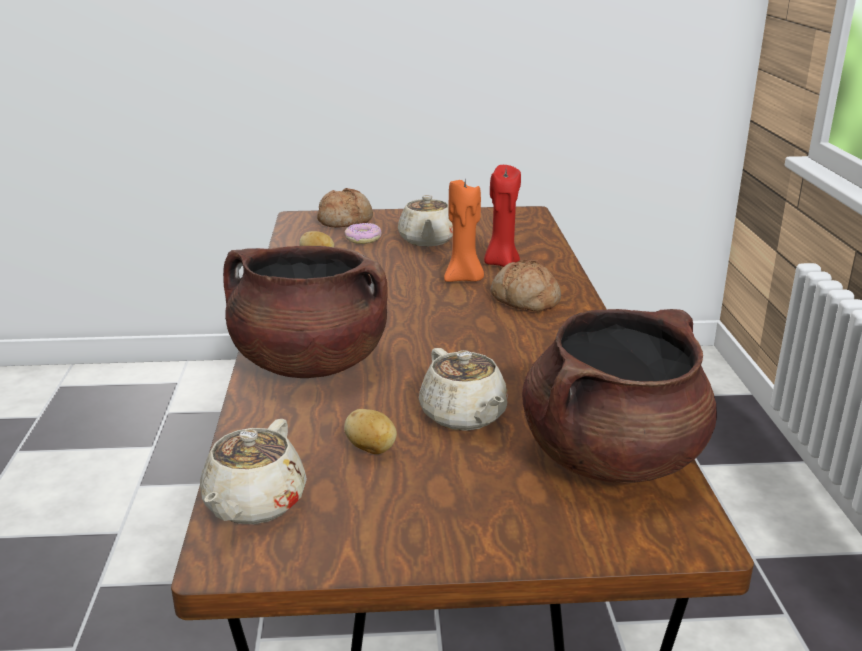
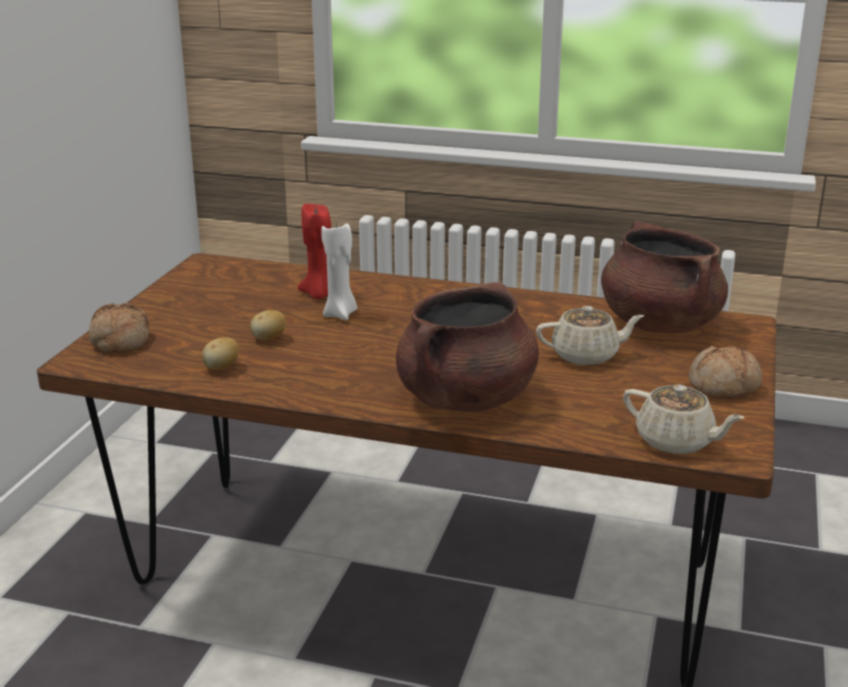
camera: 70 degrees left, 0 degrees up
(363, 239) = (189, 340): donut -> none
(371, 449) = (619, 393): potato -> potato (268, 339)
(427, 240) = (229, 313): beige teapot -> none
(464, 279) = (340, 314): orange candle -> white candle
(524, 300) = (406, 301): bread -> bread (724, 387)

